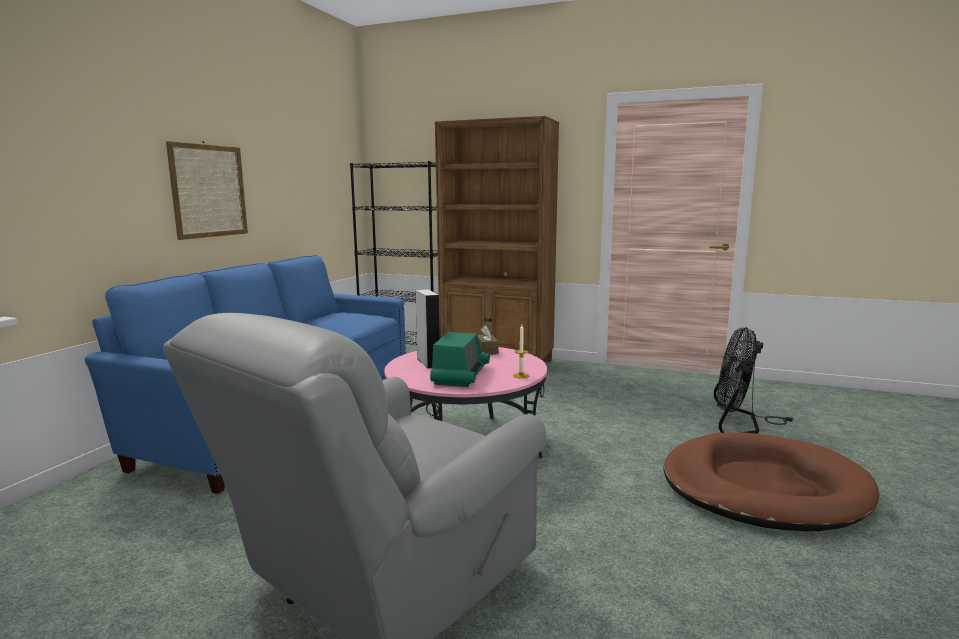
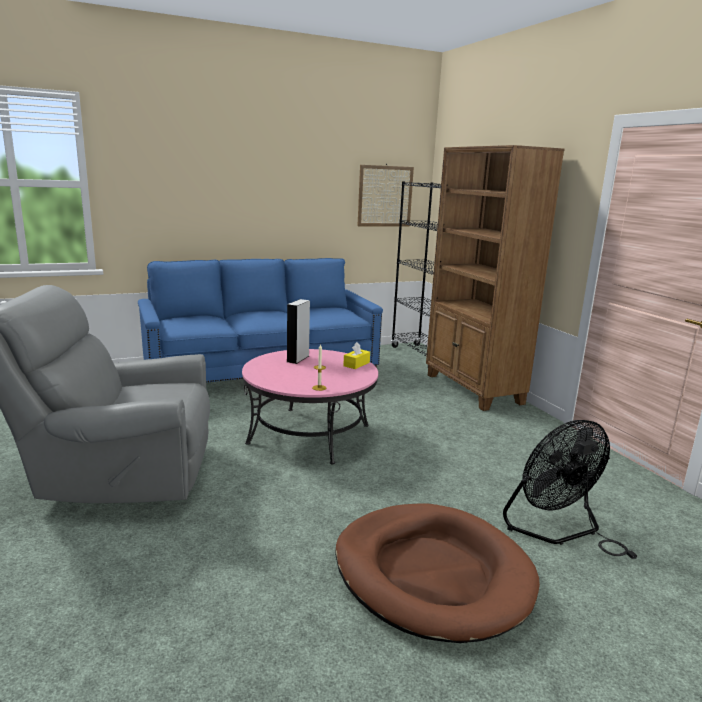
camera: 45 degrees right, 5 degrees up
(208, 189) = (250, 201): picture -> picture (385, 195)
(460, 375) = (288, 373): radio -> none
(487, 350) = (356, 364): brown tissue box -> yellow tissue box

